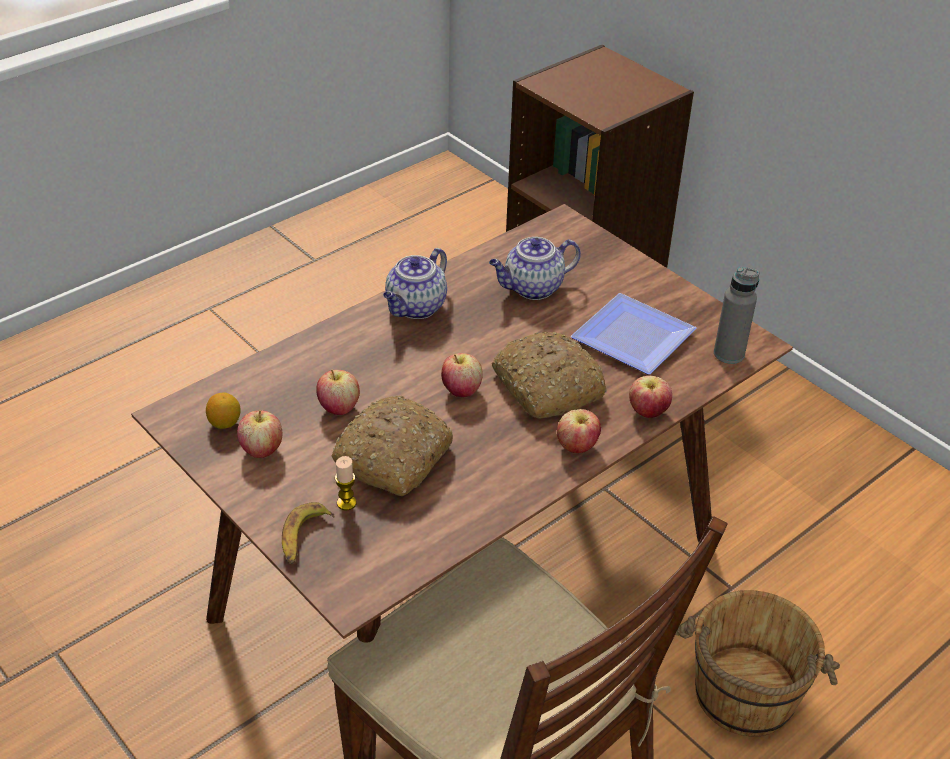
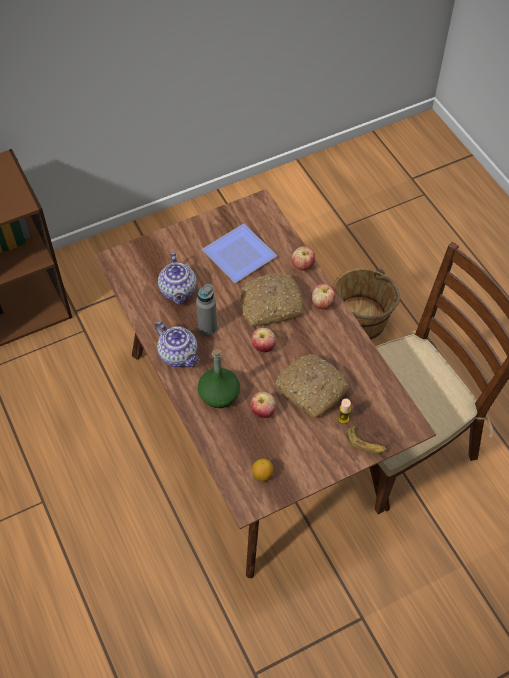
camera: 75 degrees left, 15 degrees up
(262, 449) = (290, 456): apple -> none
(357, 357) = (219, 395): none -> green bottle
(729, 354) = (265, 217): grey bottle -> grey bottle (207, 327)

